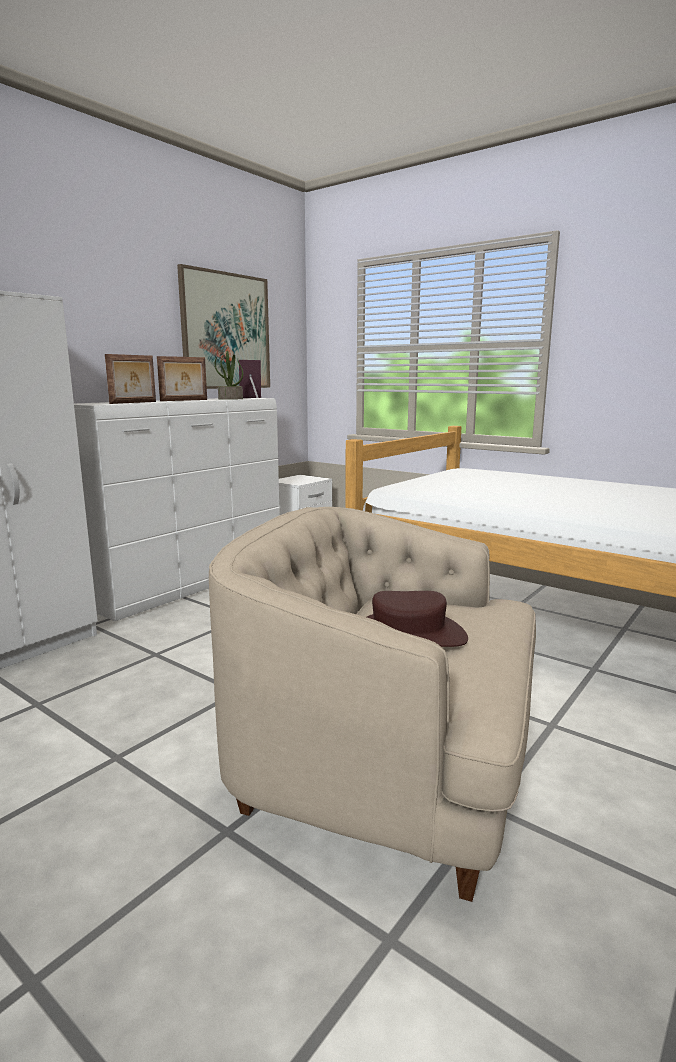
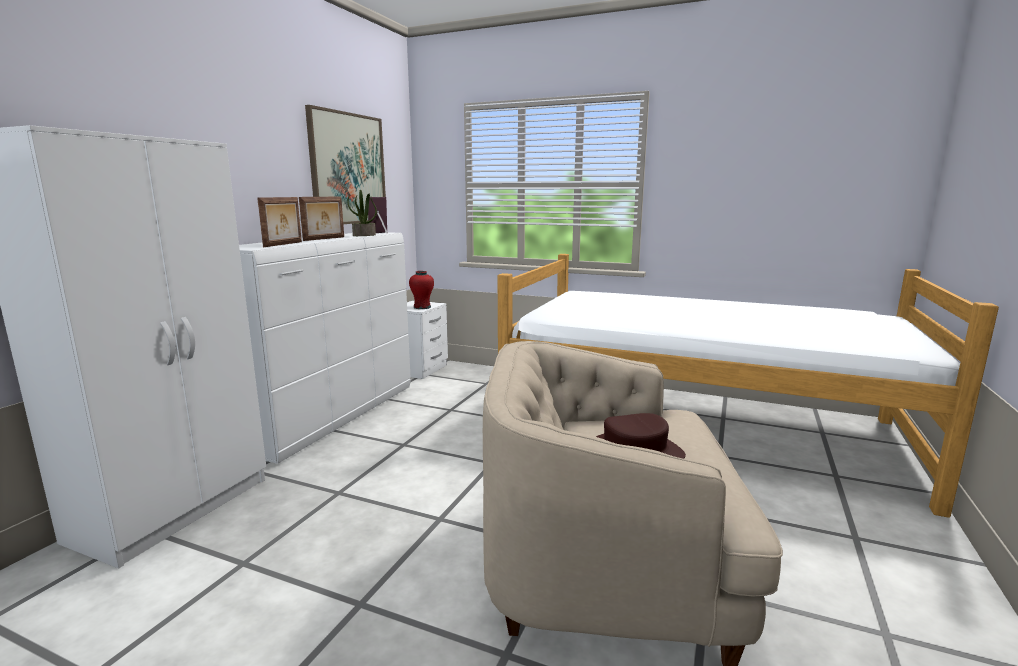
camera: 15 degrees left, 0 degrees up
(303, 481) = (422, 307): none -> red vase

